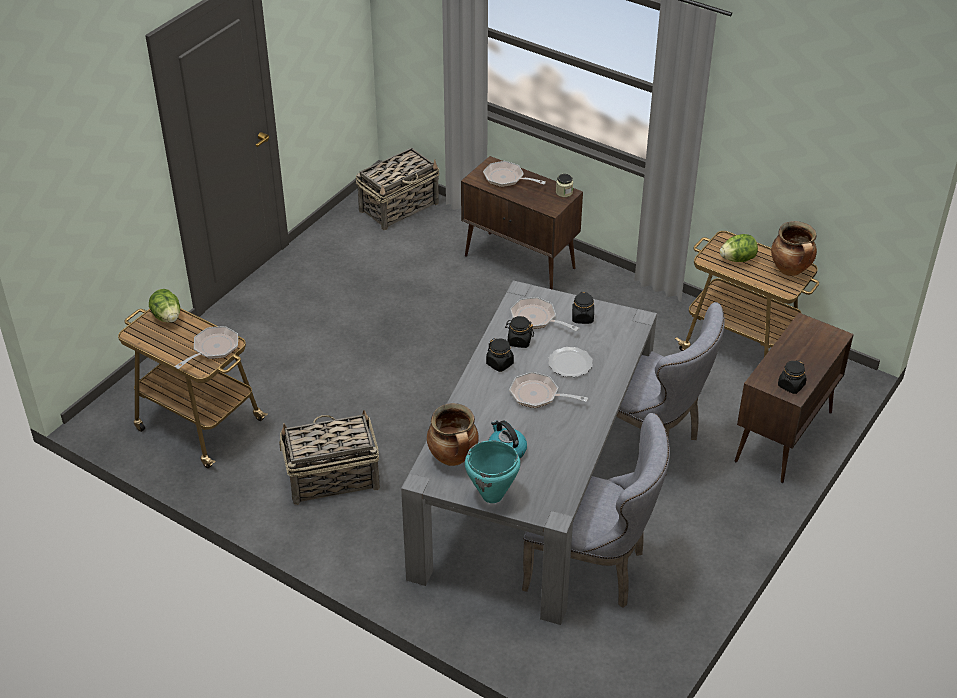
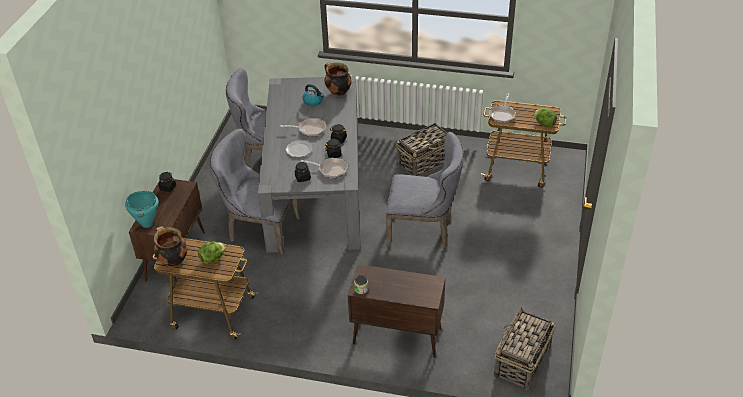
camera: 160 degrees right, 0 degrees up
(406, 372) = (424, 230): none -> grey chair
(492, 496) = (310, 83): turquoise cooking pot -> turquoise cooking pot (147, 223)
(507, 178) = (411, 289): frying pan -> none

